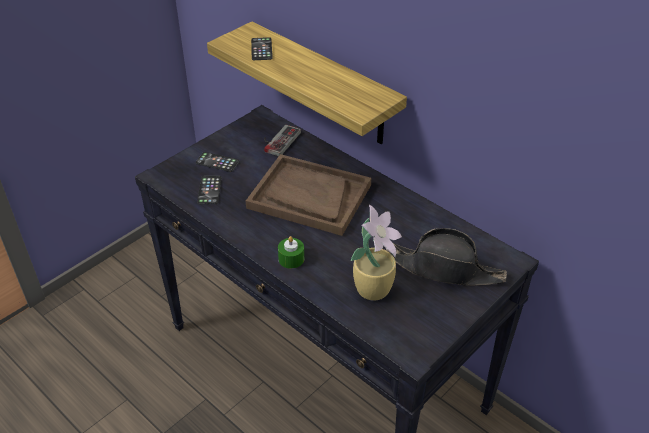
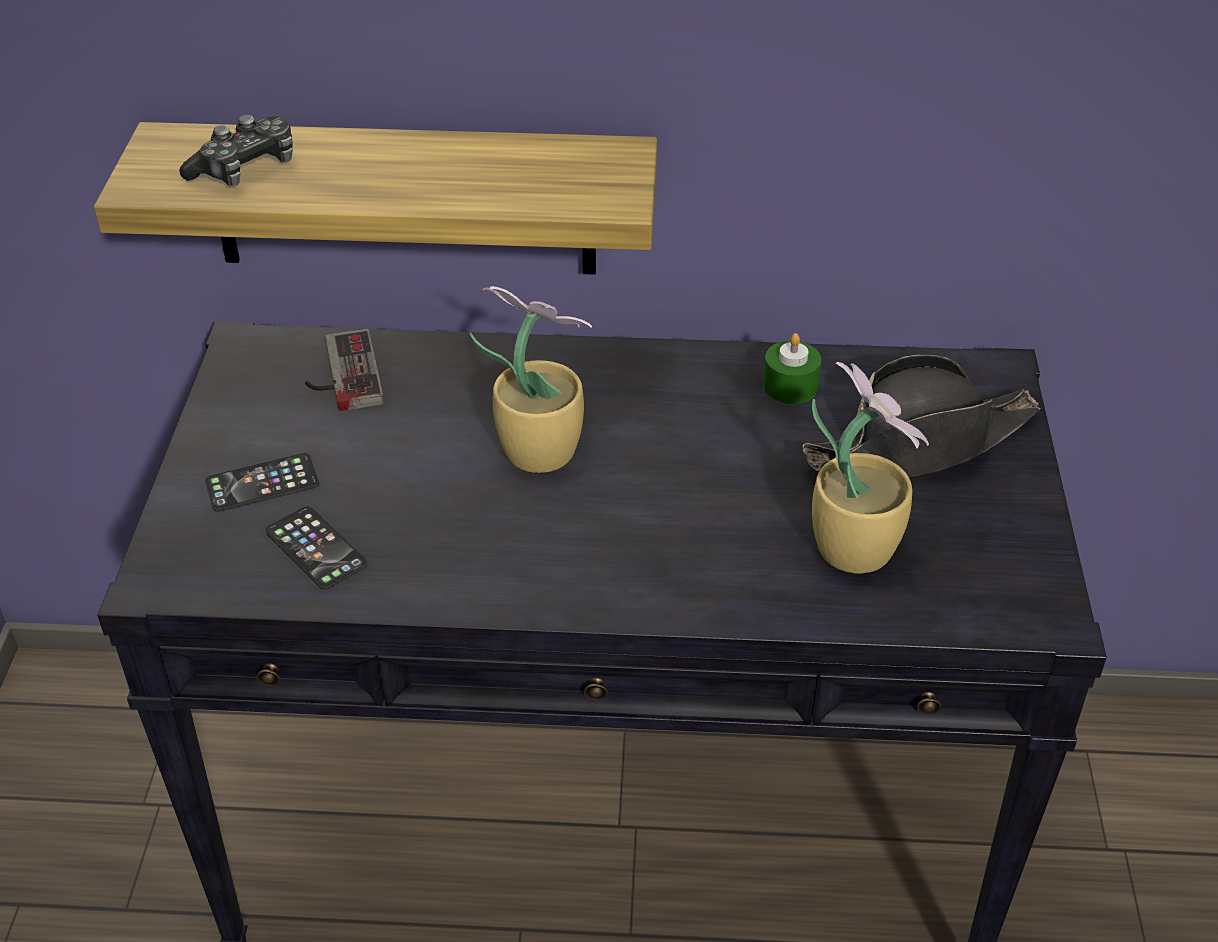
camera: 40 degrees left, 0 degrees up
(261, 49) = (246, 168): phone -> game controller
(291, 259) = (648, 584): green candle -> green candle (790, 386)
(309, 196) = (537, 450): brown tray -> potted plant

